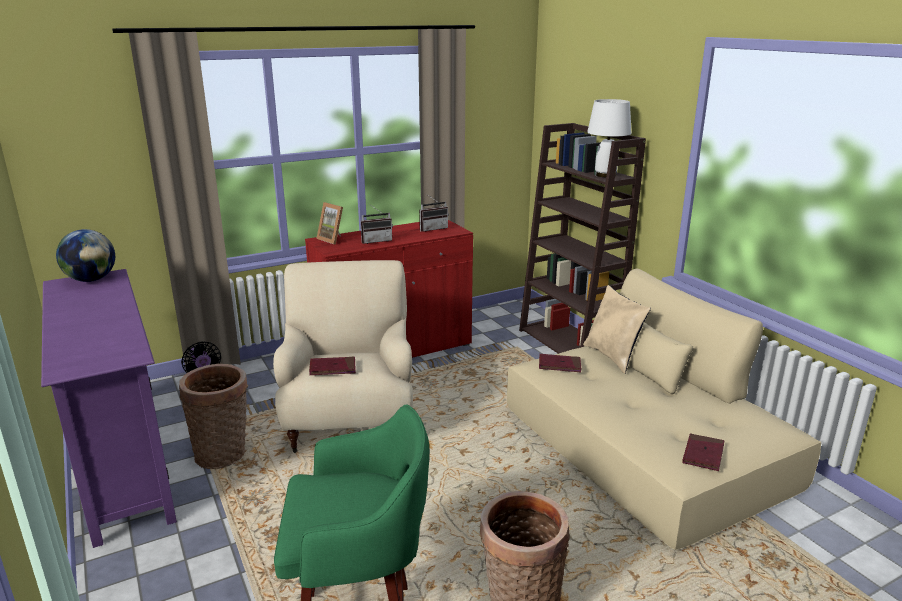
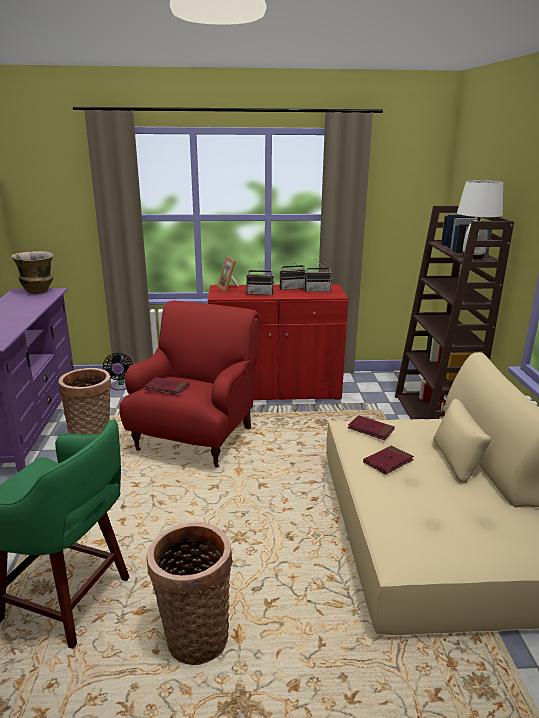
camera: 25 degrees right, 0 degrees up
(91, 280) = (38, 292): globe -> vase
(351, 421) = (196, 438): beige armchair -> red armchair
(402, 229) = (291, 288): none -> radio
(613, 357) = (430, 434): beige pillow -> none
(703, 454) = (437, 548): red book -> red book (388, 462)

